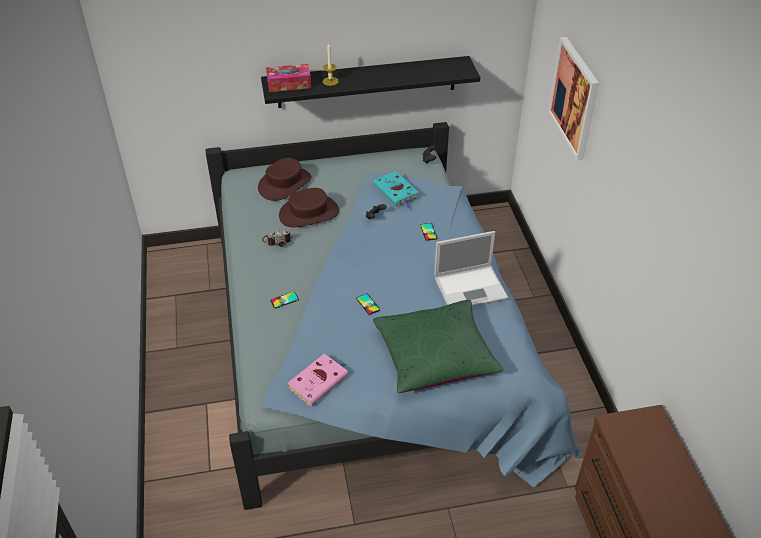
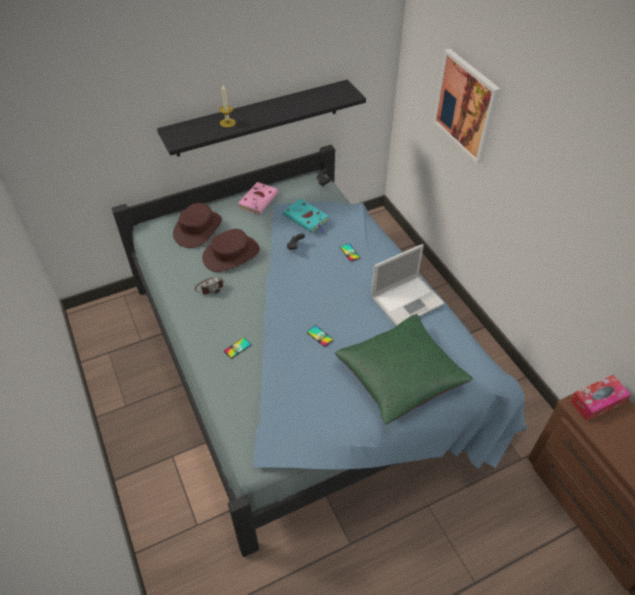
camera: 15 degrees left, 5 degrees up
(289, 84) = (188, 131): tissue box -> tissue box (597, 402)
(319, 381) = (301, 426): pink book -> pink book (259, 200)

